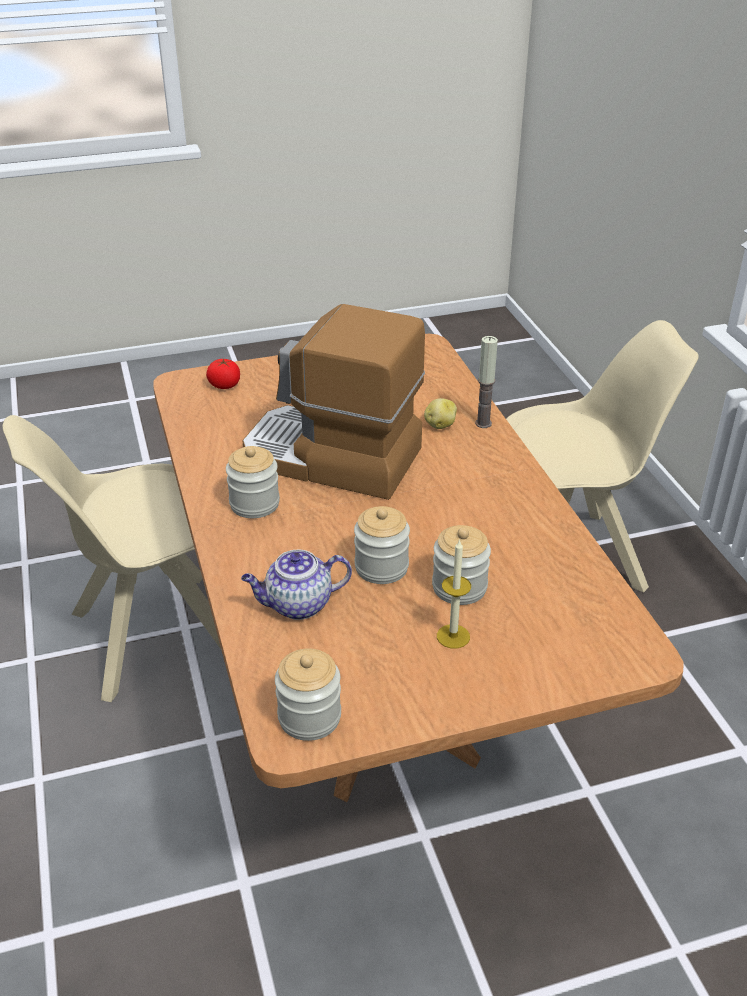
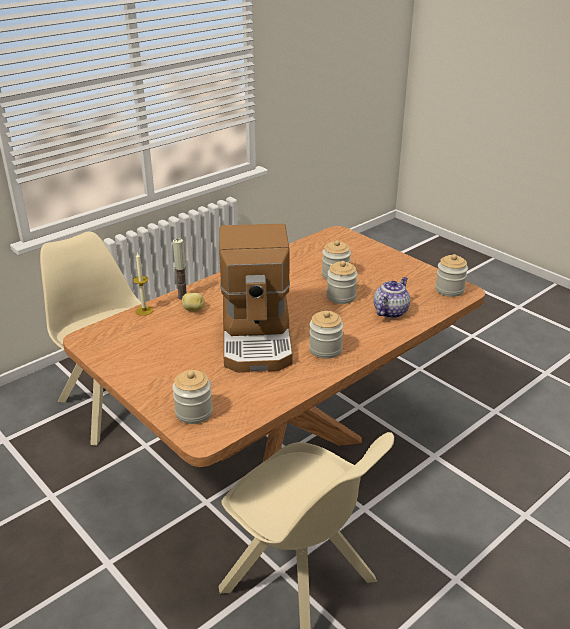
camera: 115 degrees left, 5 degrees down
(224, 385) = (194, 412): tomato -> jar
(297, 605) = (390, 311): teapot -> teapot turned 105 degrees counterclockwise
(453, 636) = (368, 270): candle -> candle (144, 310)

